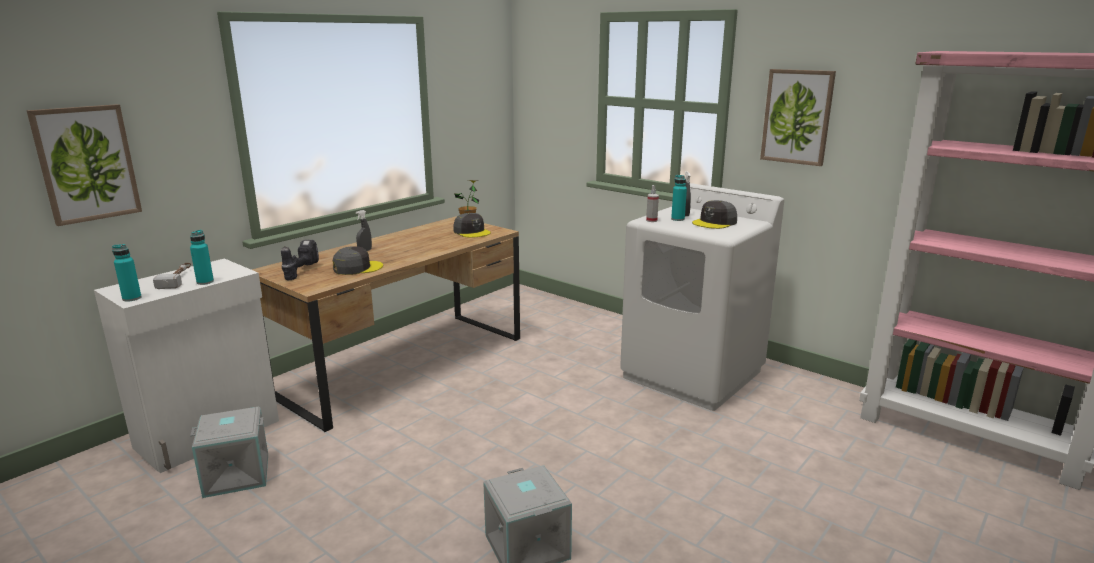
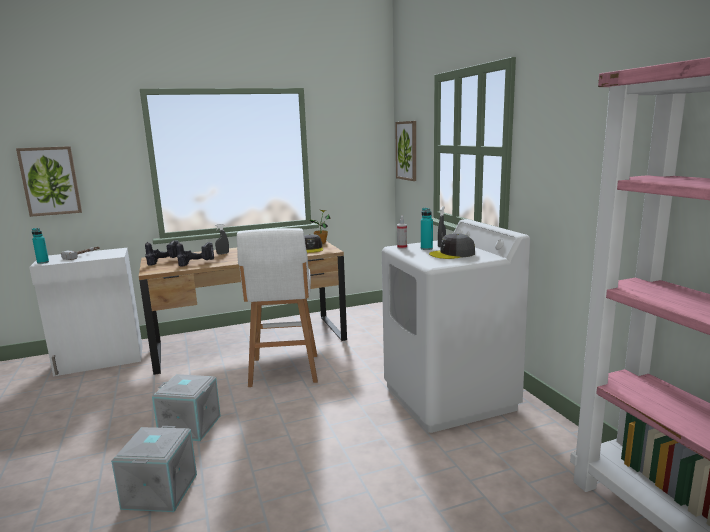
camera: 30 degrees right, 5 degrees down
(205, 282) = (90, 258): turquoise bottle -> none
(237, 474) = (82, 387): grey storage box -> grey storage box (191, 425)
(357, 268) = (197, 263): grey cap -> power drill
(494, 389) = (284, 372): none -> white stool
(797, 117) = (557, 156): picture -> picture (407, 150)

